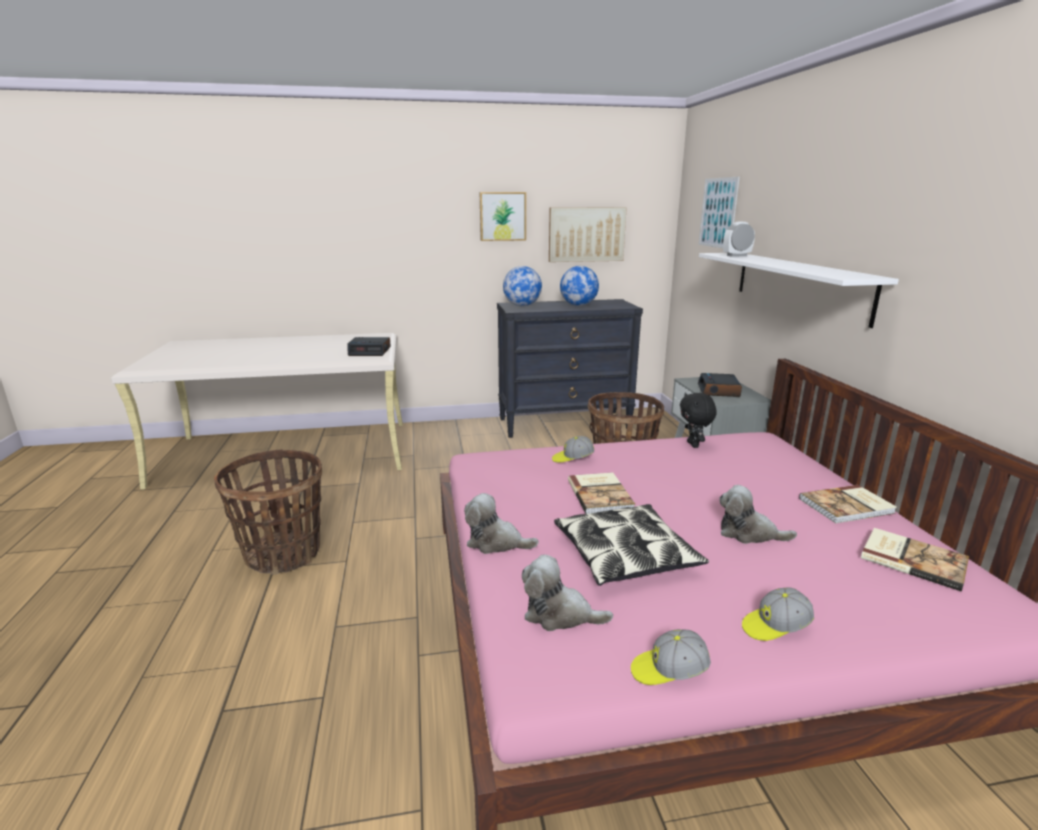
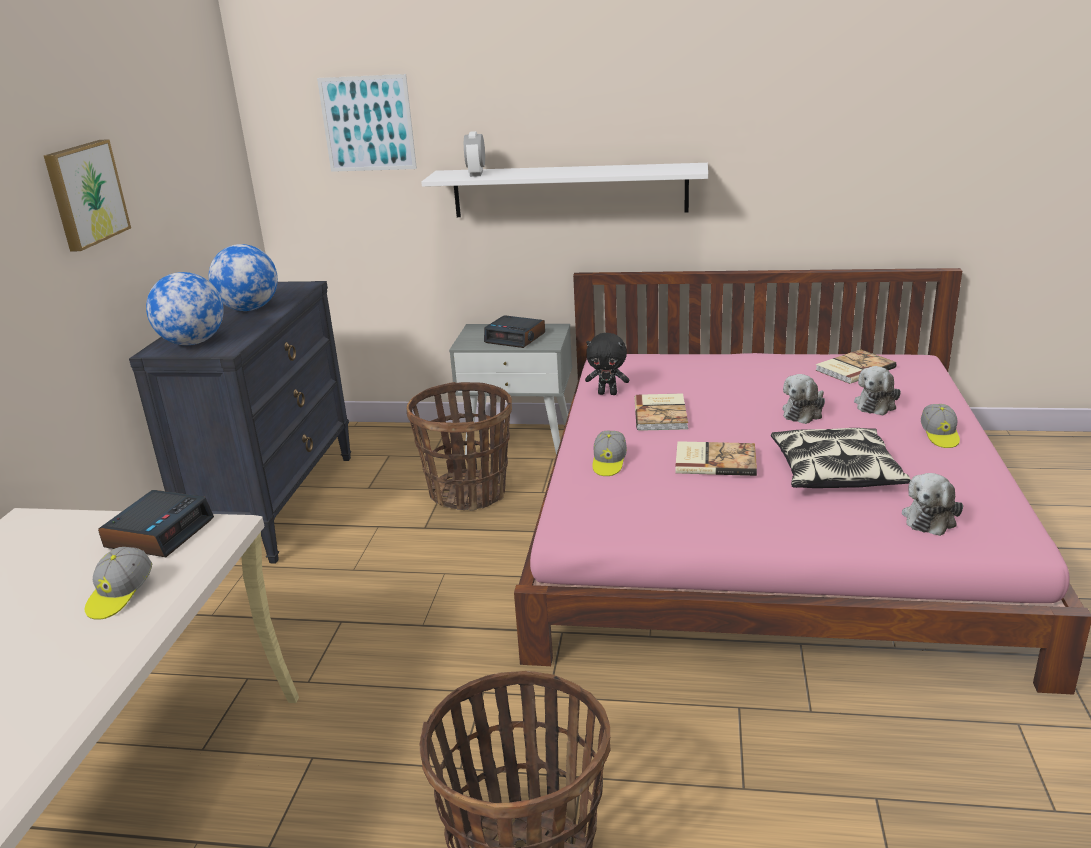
camera: 70 degrees left, 5 degrees up
(496, 542) = (800, 536): plush toy -> plush toy (876, 404)
(586, 234) = (179, 193): picture -> none
(668, 671) = (997, 485): cap -> cap (120, 595)
(848, 506) = (768, 365): book -> book (662, 414)

